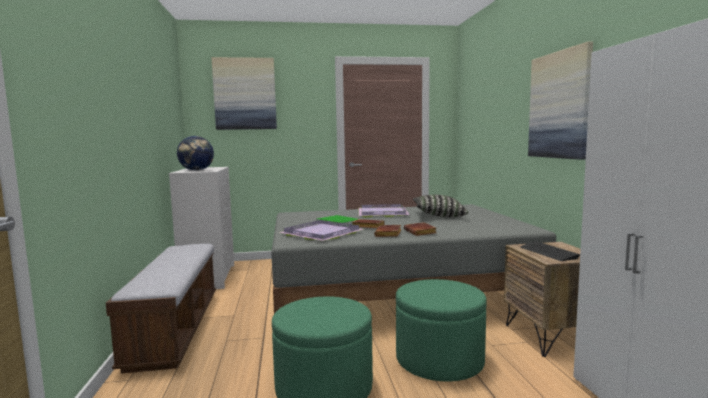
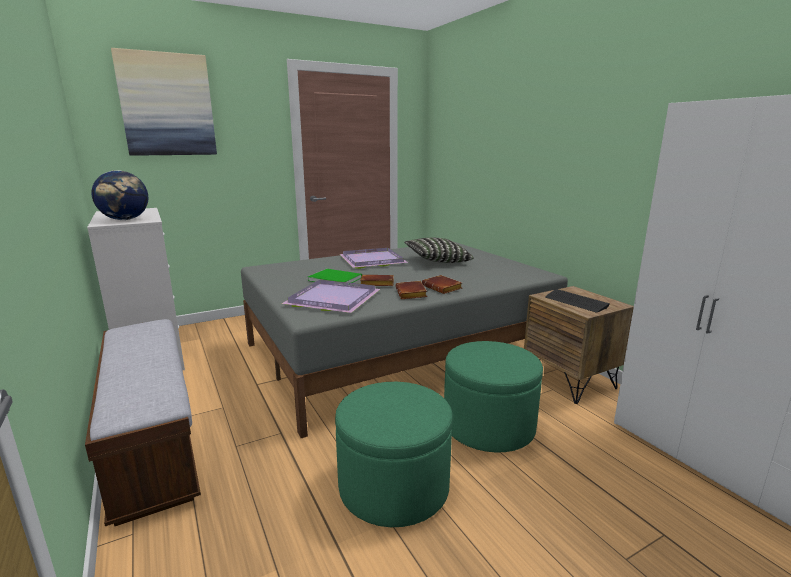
camera: 20 degrees left, 10 degrees up
(559, 105) = (575, 144): picture -> none

